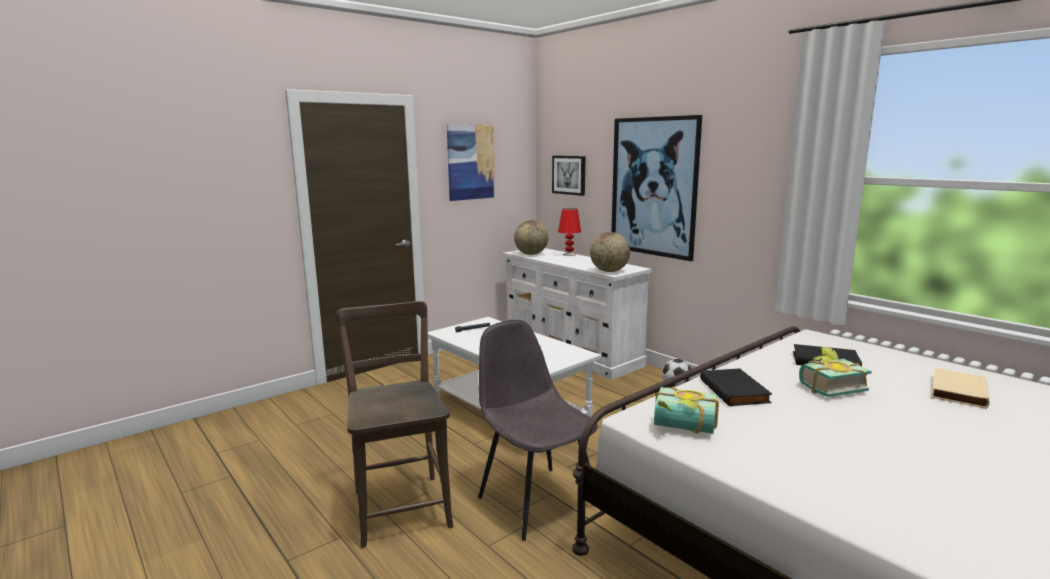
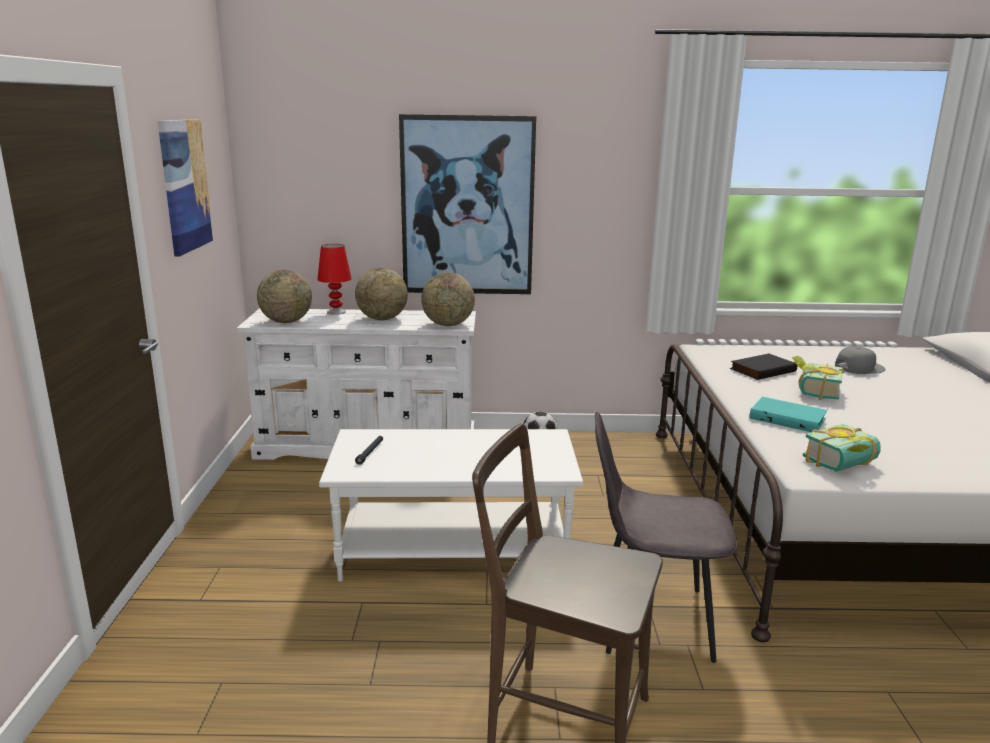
camera: 50 degrees left, 5 degrees up
(569, 175) = (311, 195): picture -> none
(582, 262) = (382, 319): none -> globe
(736, 391) = (788, 418): black book -> turquoise book
(956, 391) = (858, 367): beige book -> grey cap

